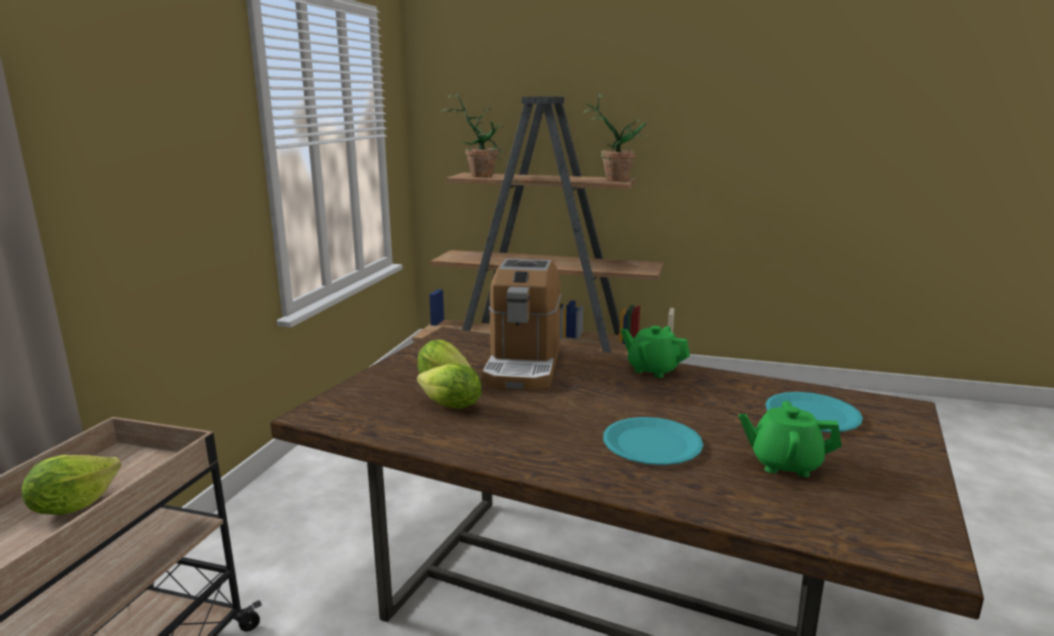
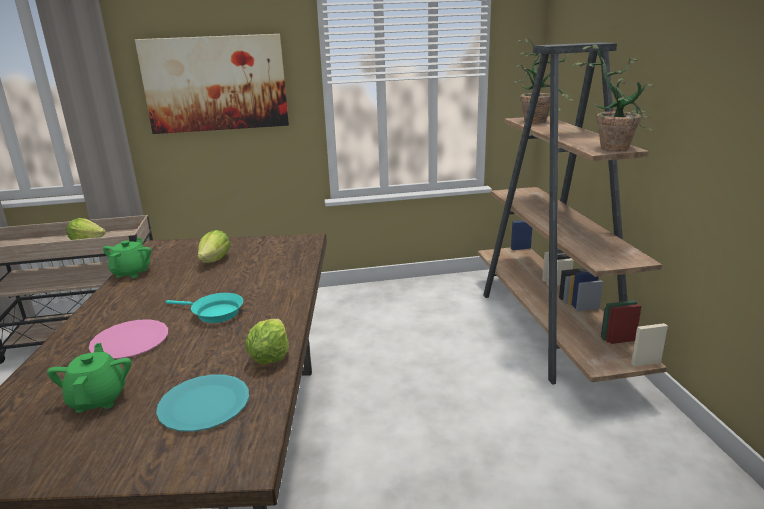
camera: 65 degrees right, 5 degrees up
(148, 153) = (215, 84): none -> picture
(451, 406) = (177, 271): lettuce -> lettuce (270, 357)
(523, 365) = (260, 273): coffee machine -> none
(614, 396) = (214, 313): none -> turquoise frying pan
(651, 443) = (130, 341): turquoise plate -> pink plate
(653, 369) = (280, 317): green teapot -> green teapot (132, 272)

